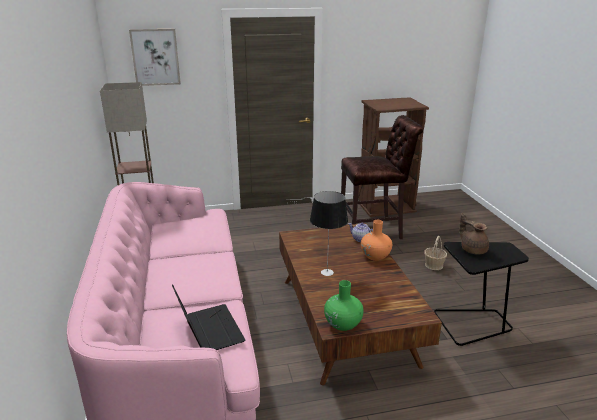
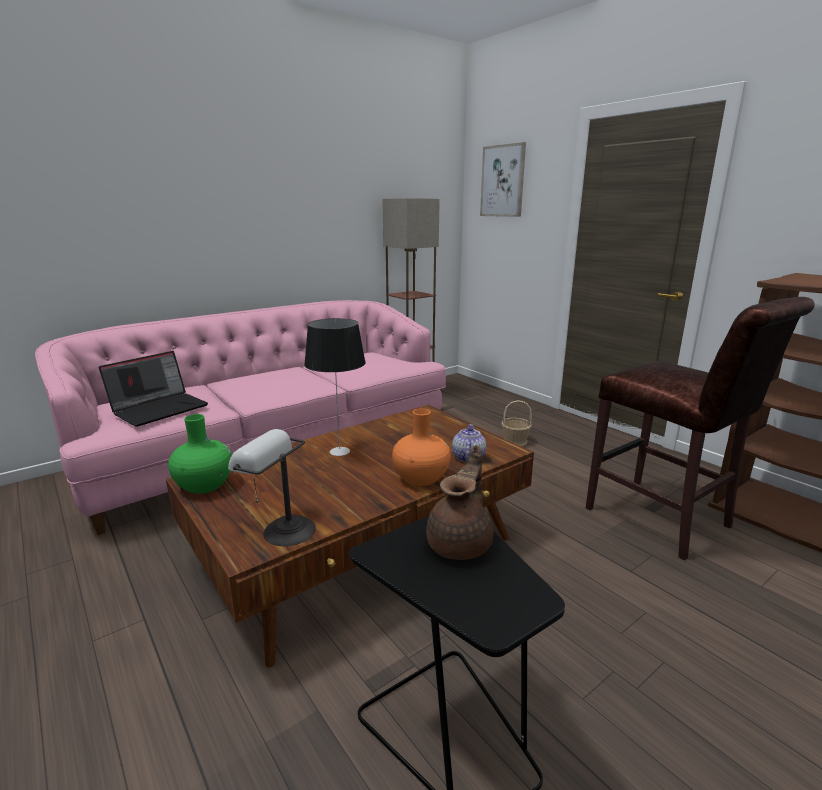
camera: 65 degrees right, 5 degrees down
(405, 303) = (279, 528): none -> table lamp
(433, 265) = (635, 625): basket -> basket (514, 441)

